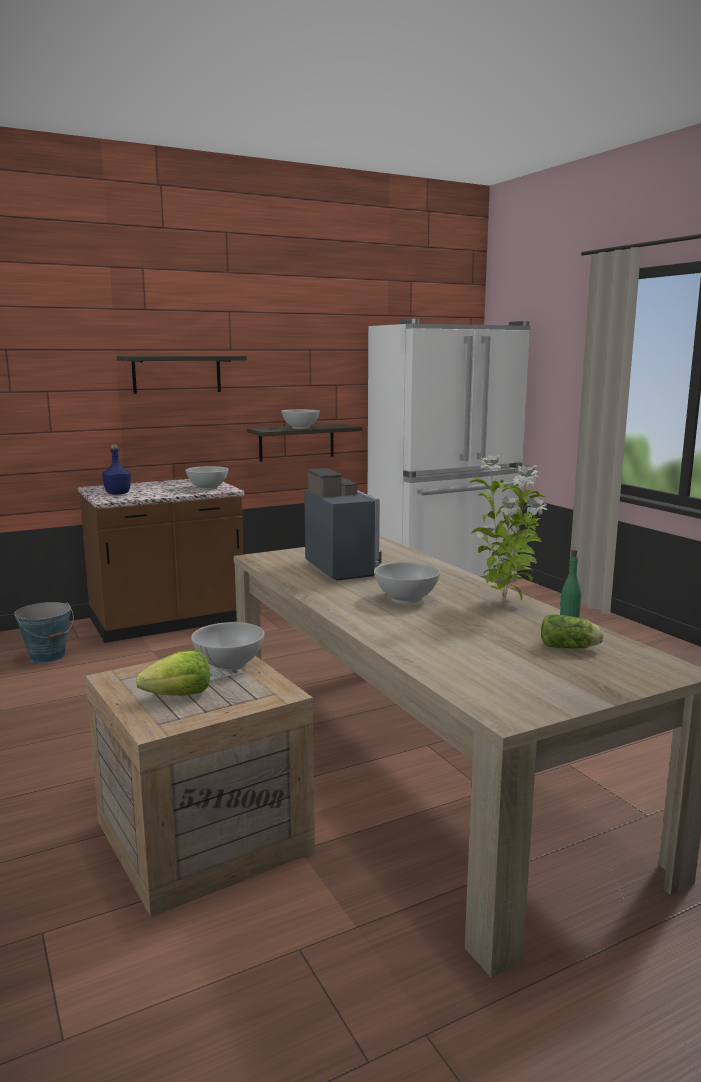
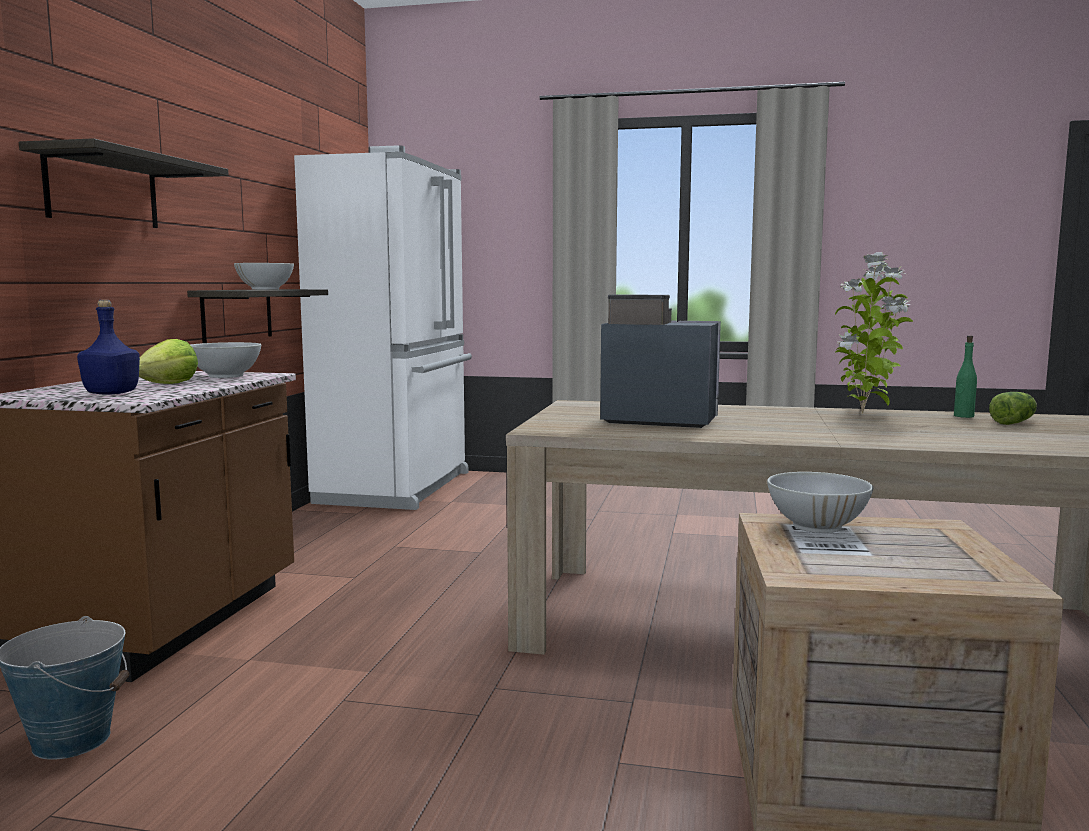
camera: 50 degrees left, 5 degrees down
(179, 695) = (904, 558): lettuce -> lettuce (168, 384)
(406, 599) = (809, 425): white bowl -> none

